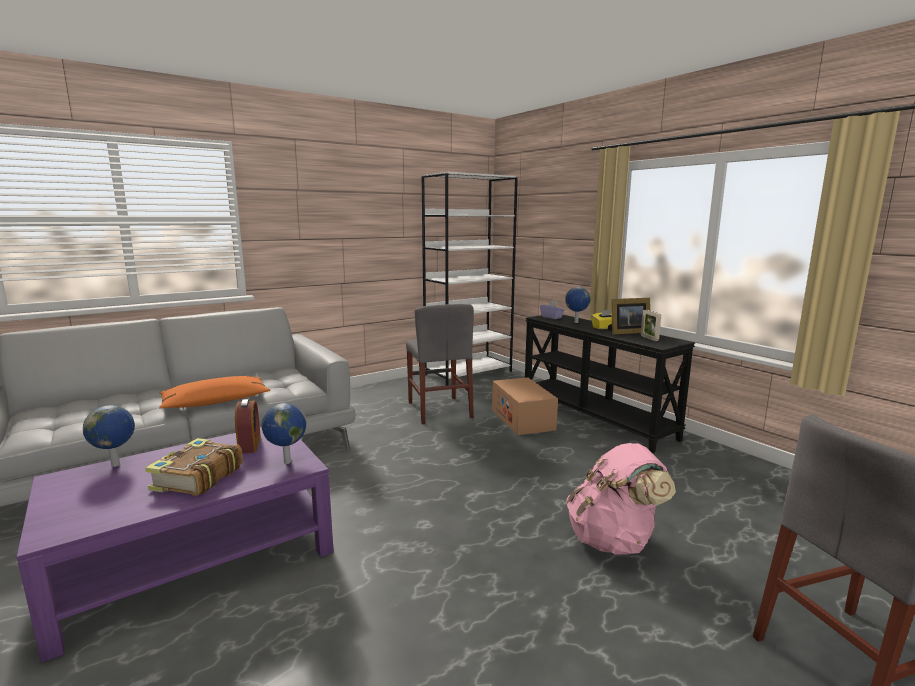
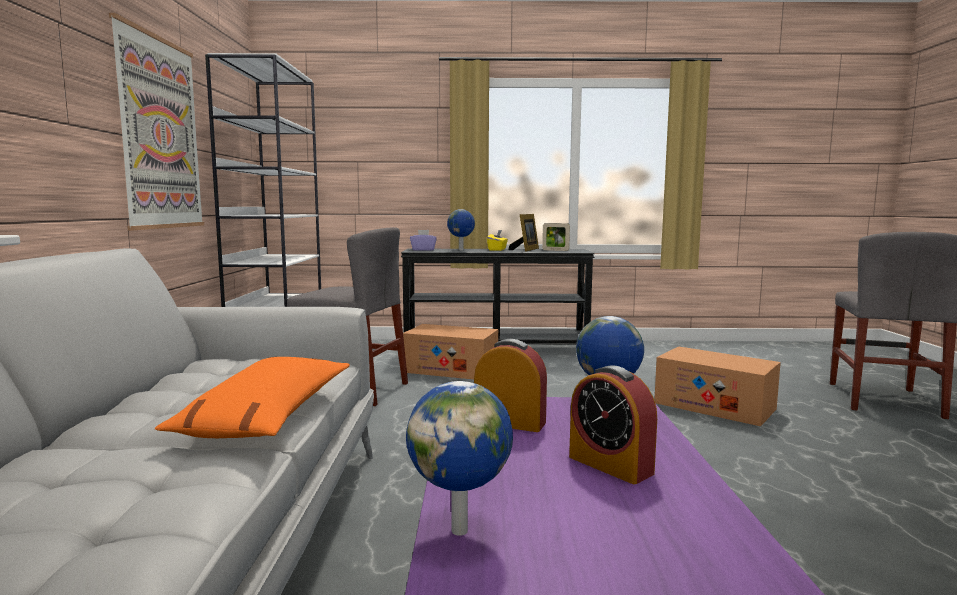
camera: 55 degrees left, 5 degrees down
(196, 478) = (610, 465): book -> alarm clock
(374, 233) = (160, 133): none -> picture
(613, 540) = (714, 406): pink backpack -> cardboard box

